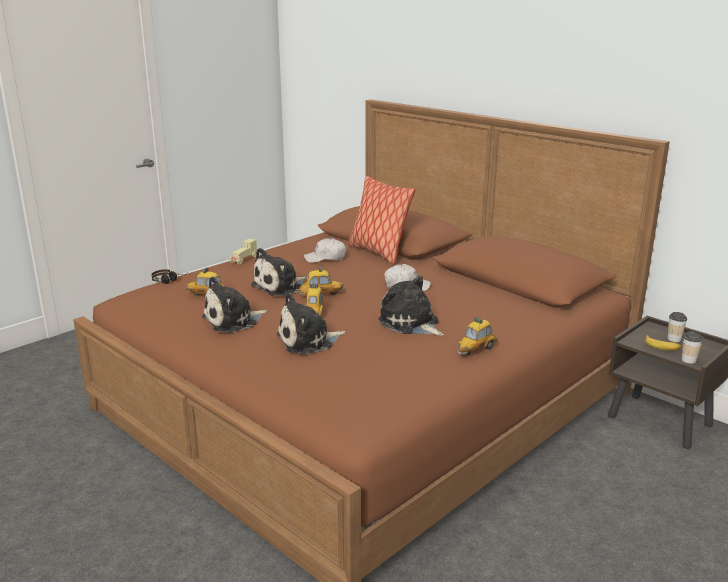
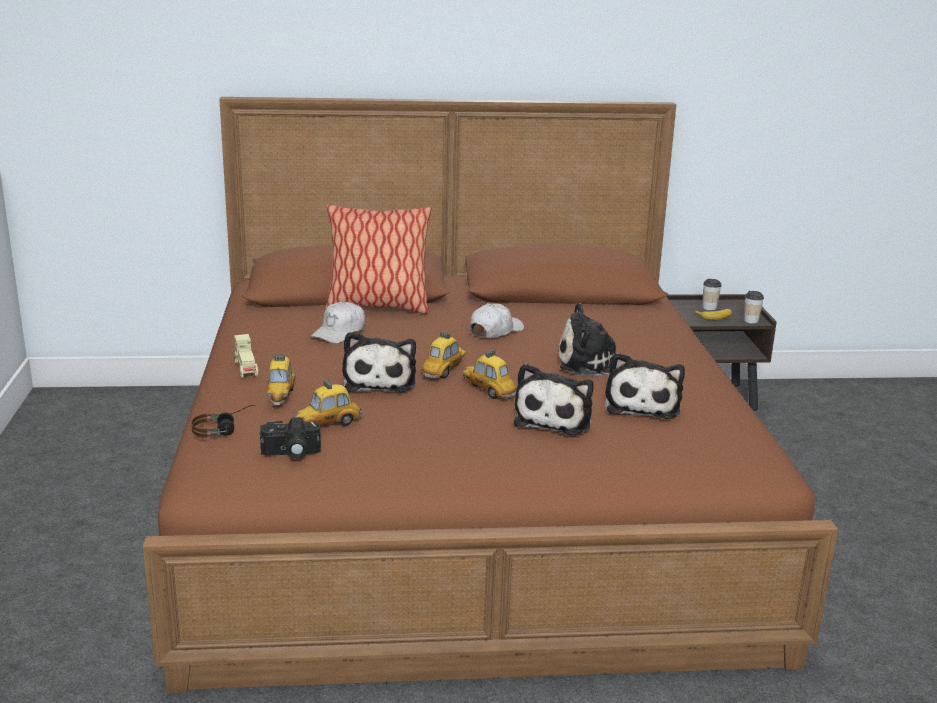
camera: 50 degrees left, 0 degrees up
(164, 301) = (290, 453): none -> camera
(233, 321) = (431, 435): plush toy -> plush toy (642, 404)
(476, 350) = (688, 363): toy car -> toy car (280, 396)

